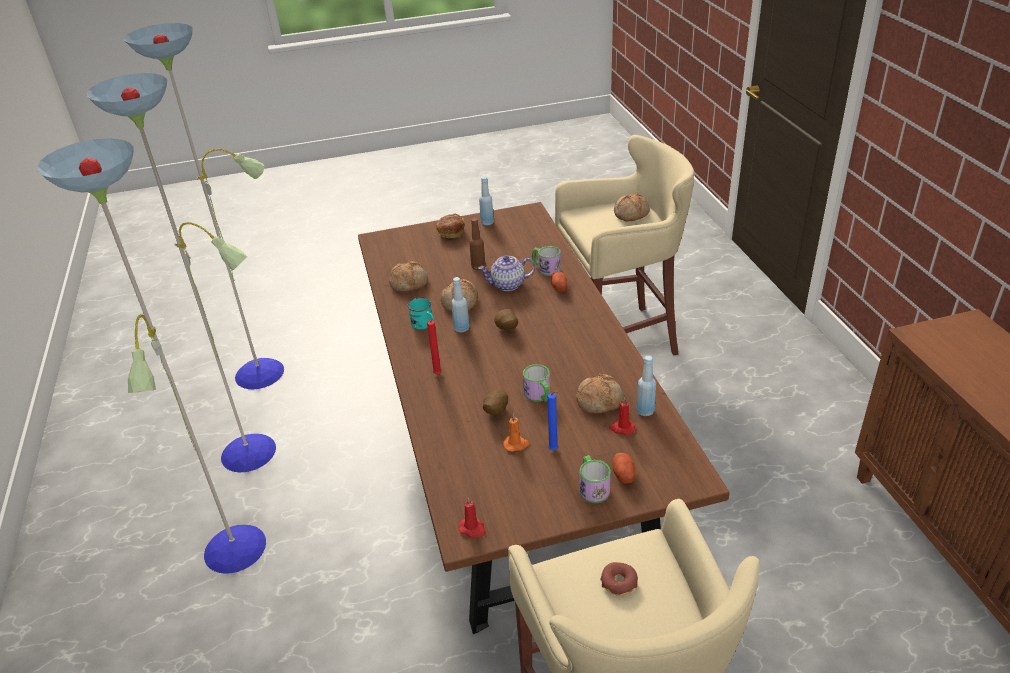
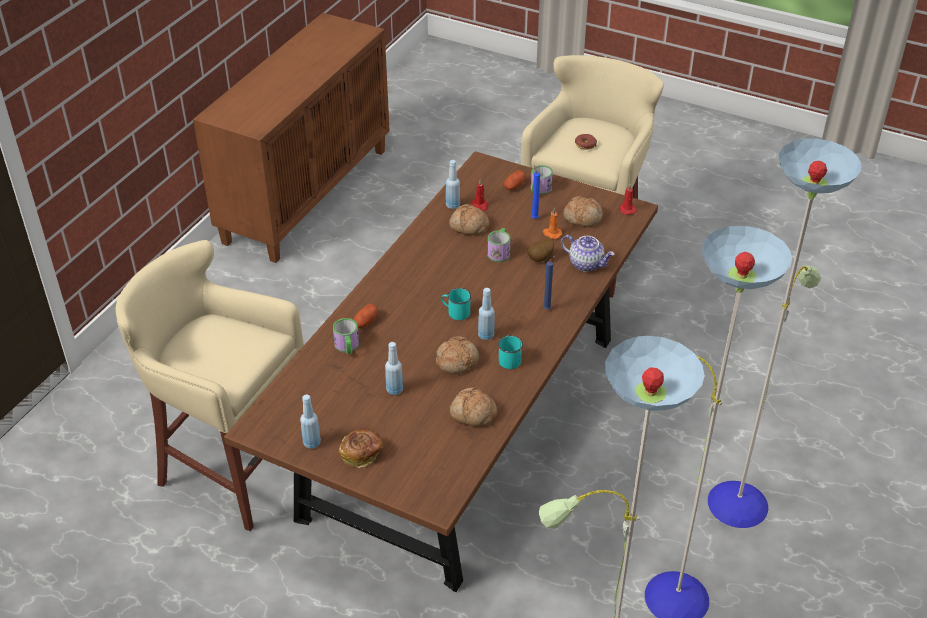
camera: 140 degrees left, 5 degrees up
(437, 375) = (548, 308): red candle -> blue candle
(478, 266) = (394, 390): brown bottle -> blue bottle
(506, 329) = (455, 312): potato -> turquoise mug
(507, 285) = (399, 352): teapot -> teapot (586, 264)
(631, 214) = (199, 342): bread -> bread (583, 217)

